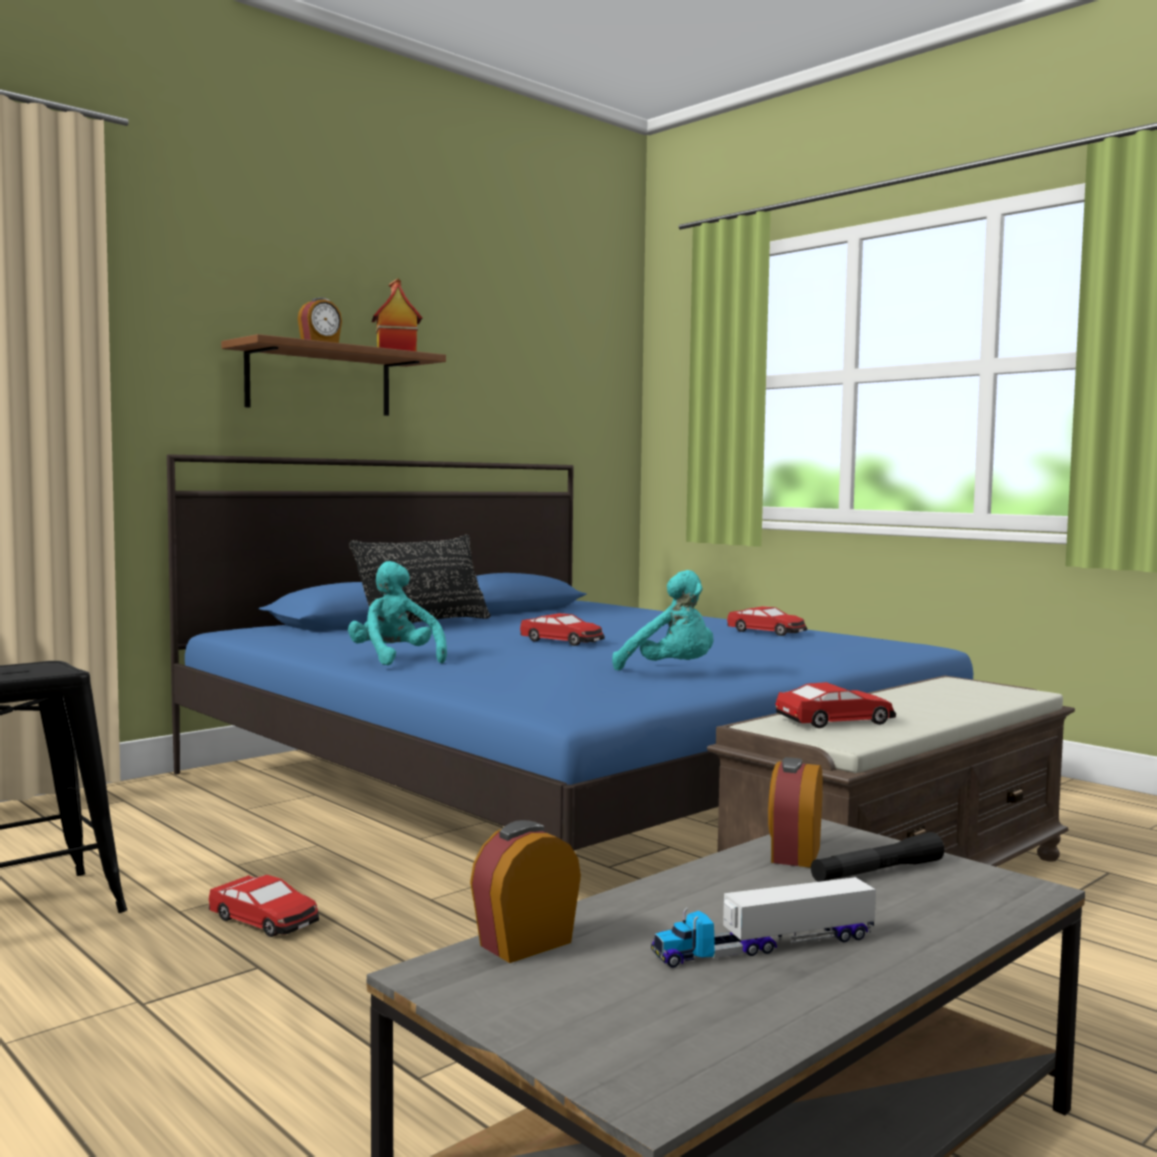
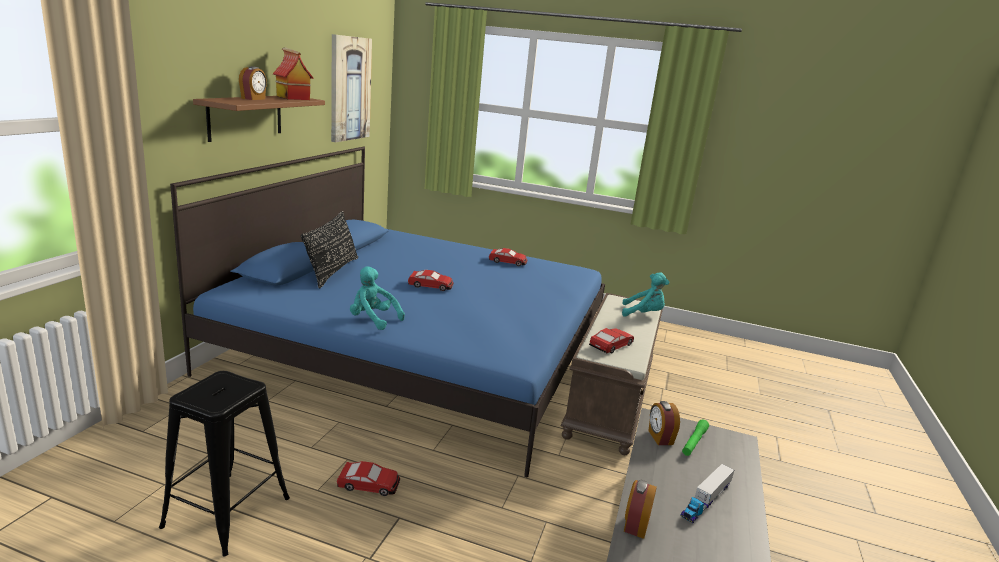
camera: 30 degrees left, 15 degrees up
(541, 367) = (349, 89): none -> picture
(671, 672) = (518, 316): turquoise plush toy -> turquoise plush toy (643, 314)
(877, 872) = (694, 442): black flashlight -> green flashlight

